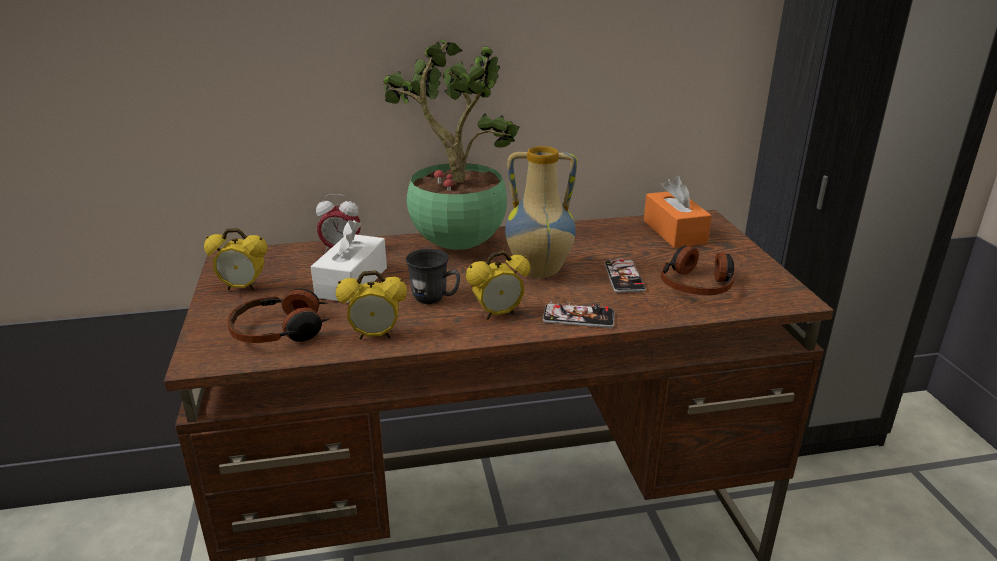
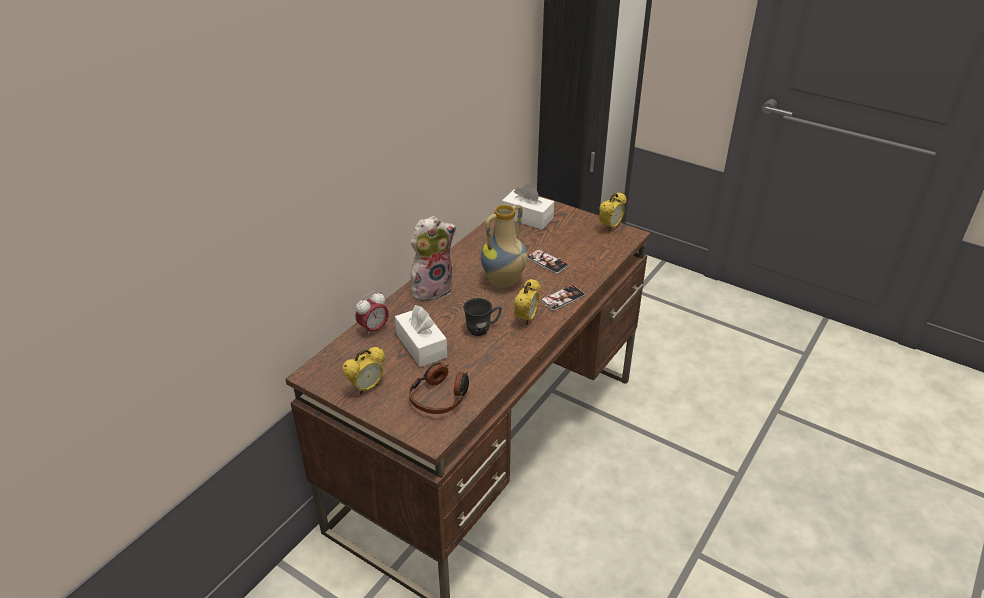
camera: 45 degrees left, 10 degrees up
(375, 336) = (492, 367): alarm clock -> alarm clock (610, 227)
(455, 245) = (432, 288): potted plant -> plush toy
(674, 232) = (527, 217): orange tissue box -> white tissue box
(697, 284) = (583, 248): headphones -> none

